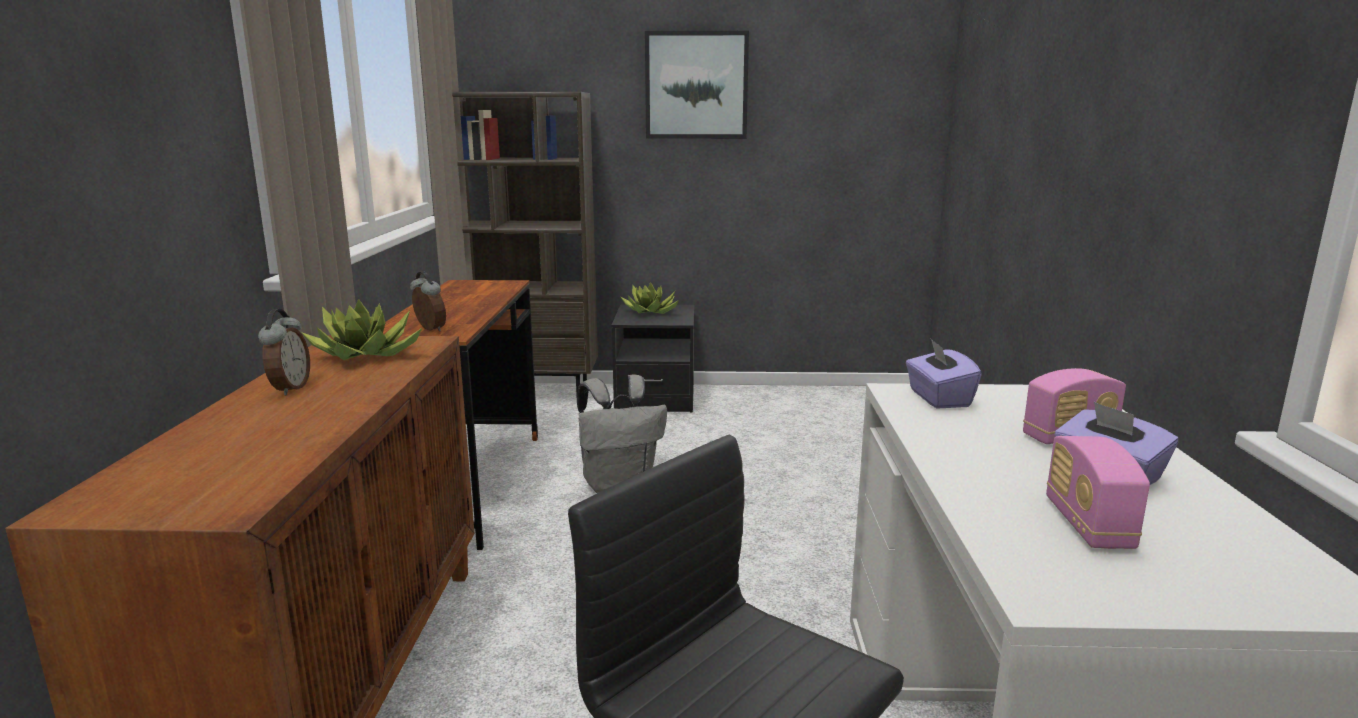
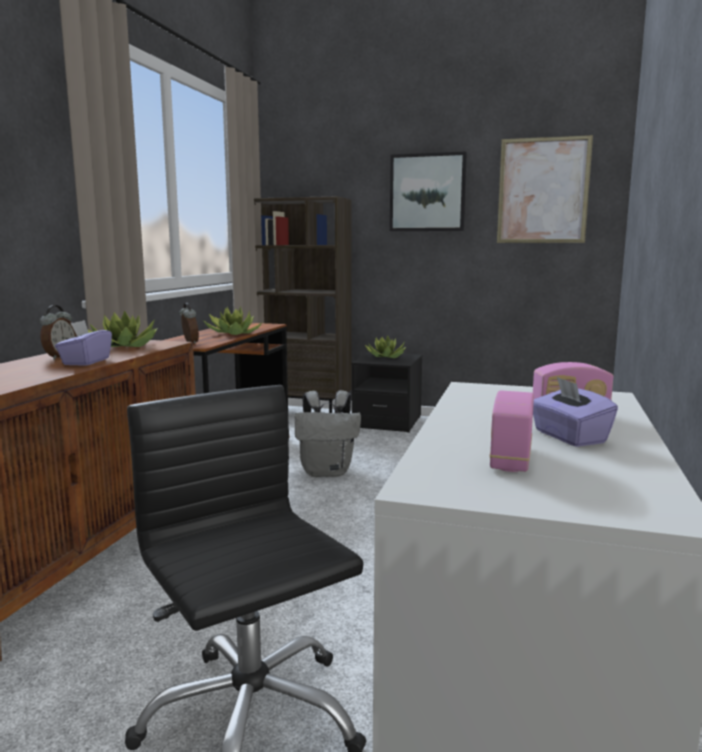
camera: 15 degrees right, 5 degrees down
(474, 305) = (233, 333): none -> potted plant
(848, 86) = (543, 191): none -> picture
(938, 398) = (494, 391): purple tissue box -> purple tissue box (86, 362)

